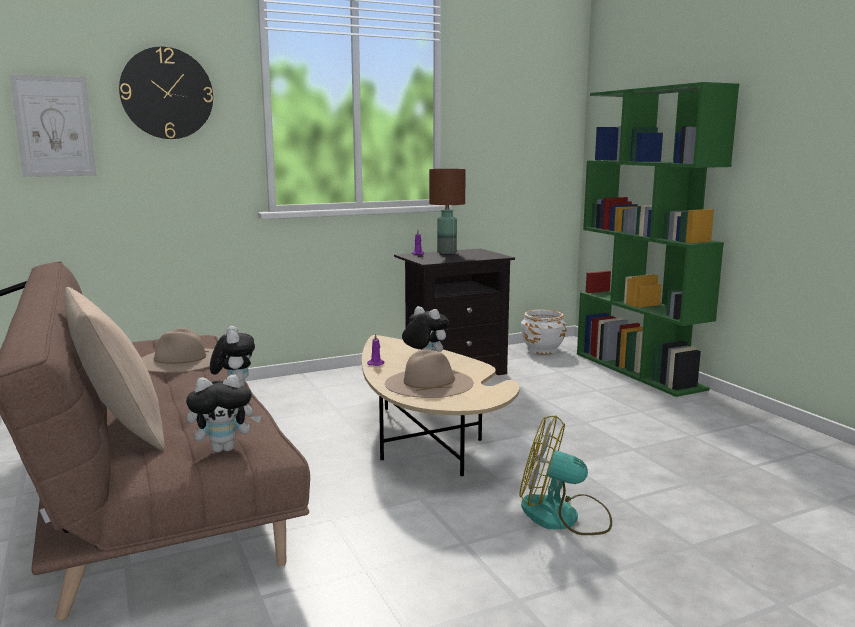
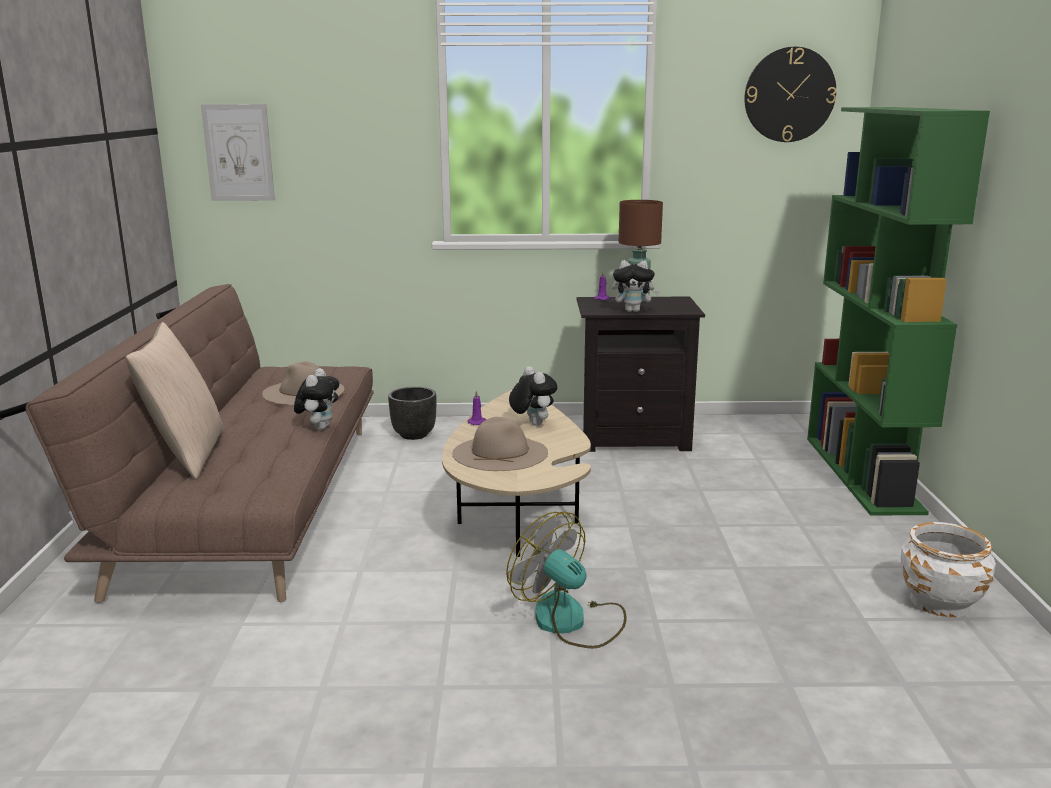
camera: 25 degrees right, 5 degrees up
(167, 93) = (341, 118): wall clock -> wall clock (789, 95)
(224, 449) = (239, 487): plush toy -> plush toy (633, 311)
(260, 396) = (414, 435): none -> black planter
(542, 350) = (769, 427): white planter -> white planter (940, 602)

